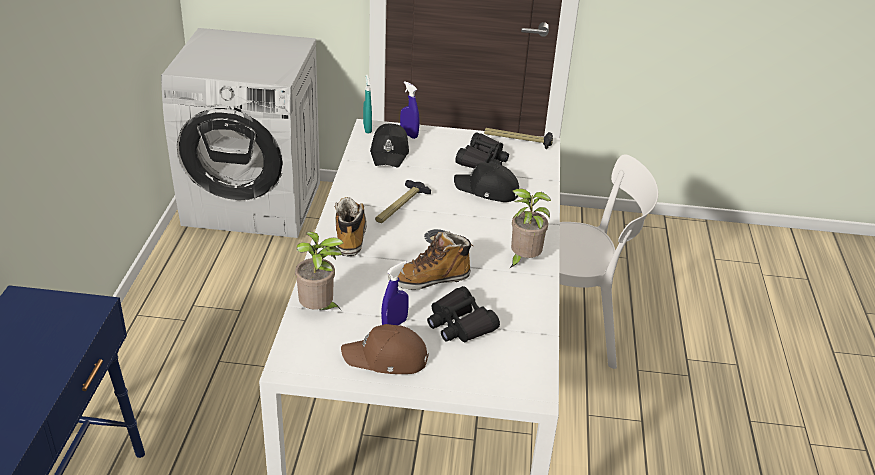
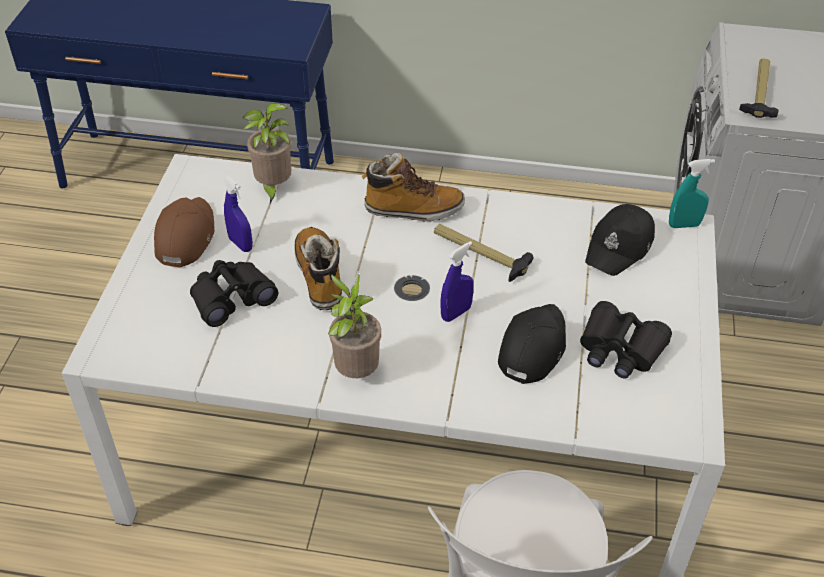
camera: 95 degrees right, 10 degrees up
(390, 153) = (620, 247): black cap -> black cap turned 60 degrees counterclockwise
(409, 135) = (679, 268): blue spray bottle -> blue spray bottle (456, 313)
(517, 140) = (697, 401): hammer -> hammer (759, 92)

